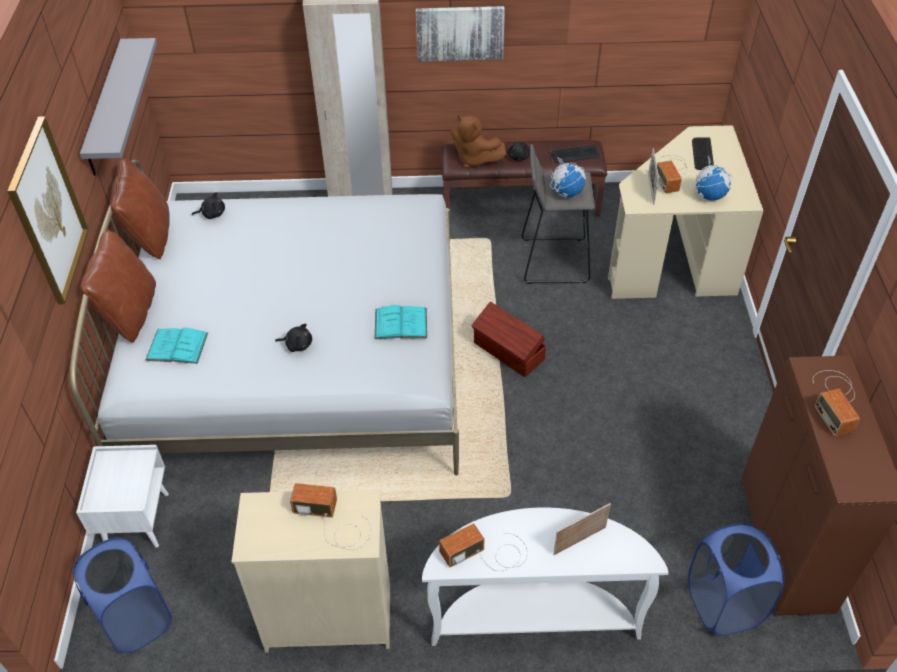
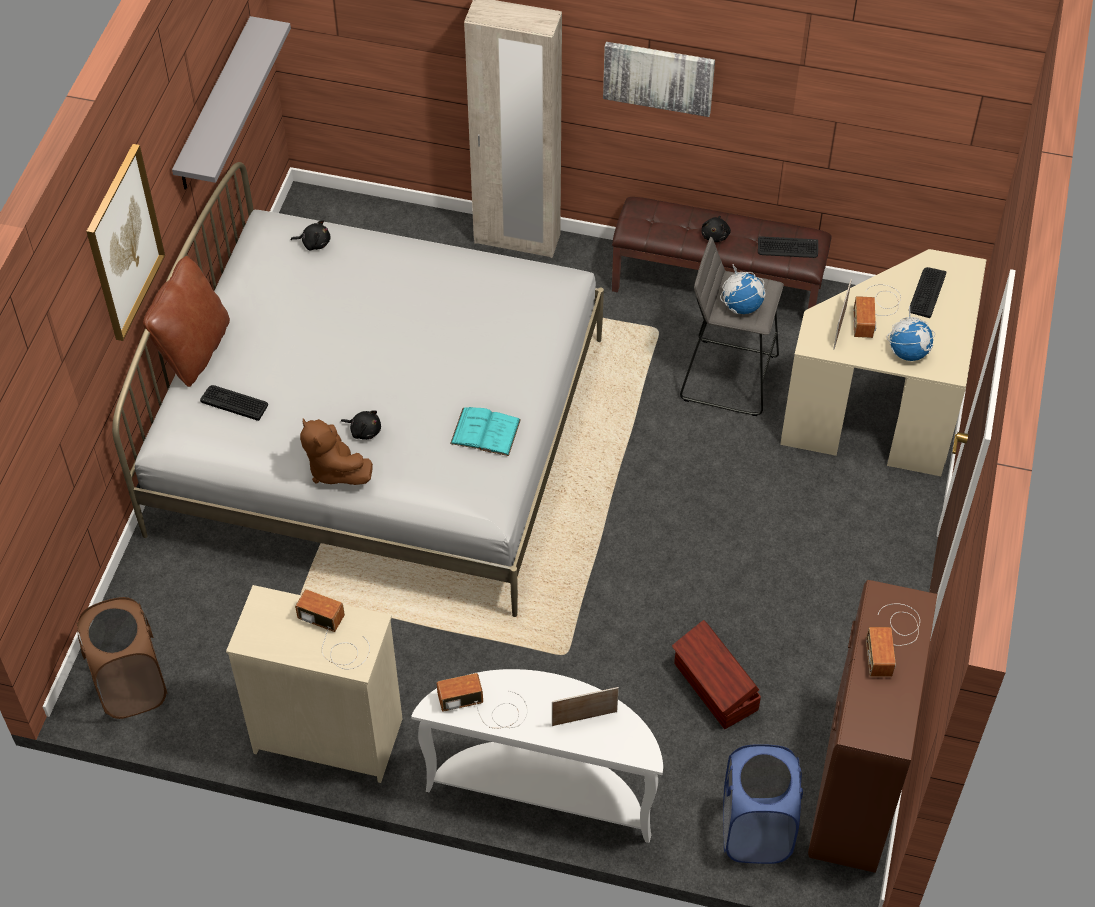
camera: 15 degrees right, 5 degrees up
(136, 519) = (155, 581): white nightstand -> none
(136, 619) = (131, 686): blue laundry basket -> brown laundry basket
(150, 236) = (237, 257): brown pillow -> none
(177, 346) = (234, 402): turquoise book -> keyboard
(474, 159) = (658, 227): brown plush toy -> brown plush toy (334, 469)
(508, 352) = (627, 484): brown storage box -> brown storage box (715, 688)

